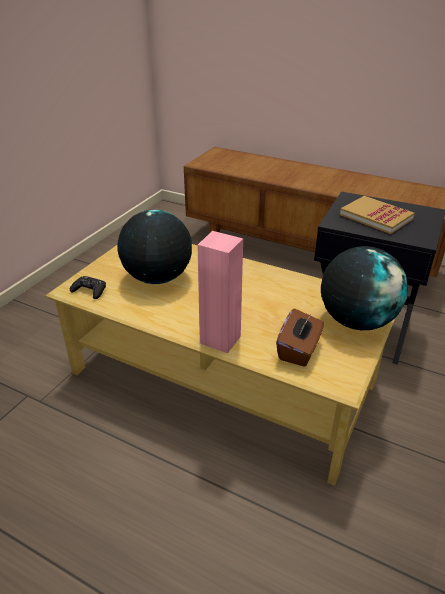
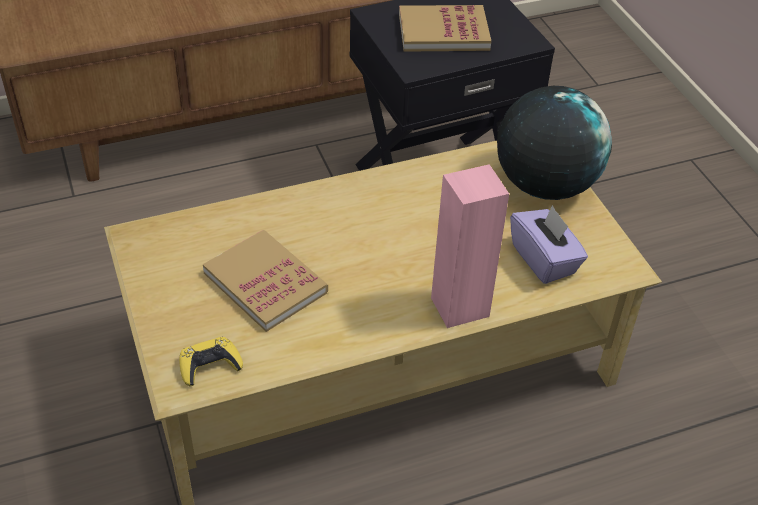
camera: 50 degrees left, 10 degrees up
(89, 290) = (209, 365): black game controller -> yellow game controller
(157, 278) = (265, 283): globe -> book
(299, 350) = (544, 260): brown tissue box -> purple tissue box

